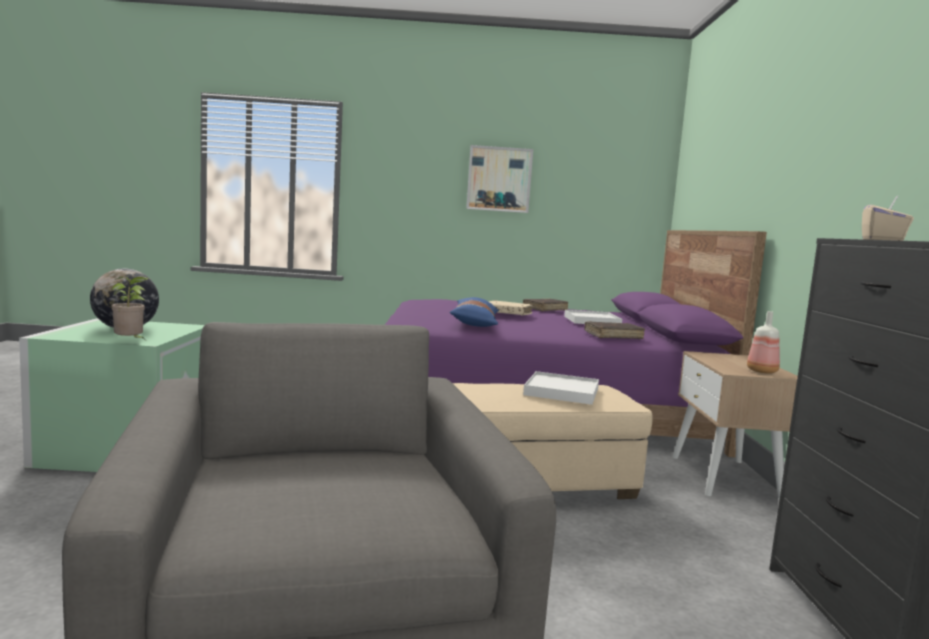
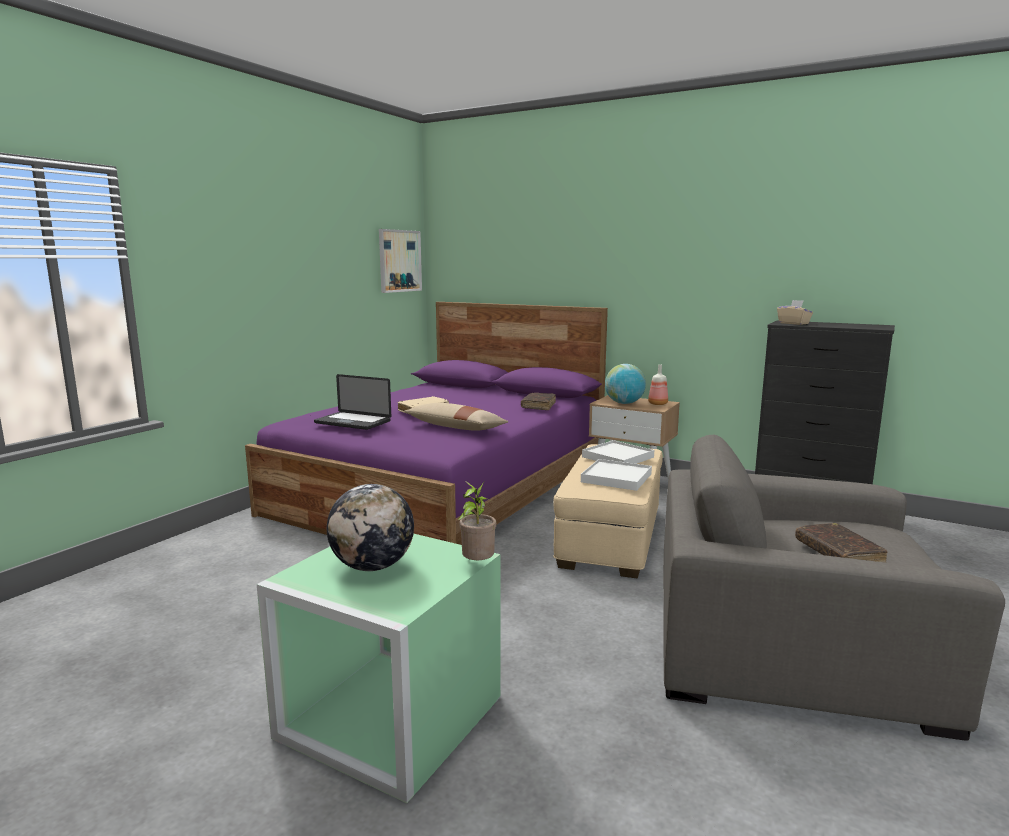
camera: 60 degrees left, 5 degrees up
(430, 303) = (352, 422): none -> laptop
(475, 323) = (455, 427): blue pillow -> beige pillow
(499, 179) = (306, 266): picture -> picture (399, 261)
(545, 309) = (404, 397): brown book -> brown book (838, 553)
(592, 321) = (471, 398): white tray -> white tray (616, 478)
(721, 360) = (624, 403): none -> globe

